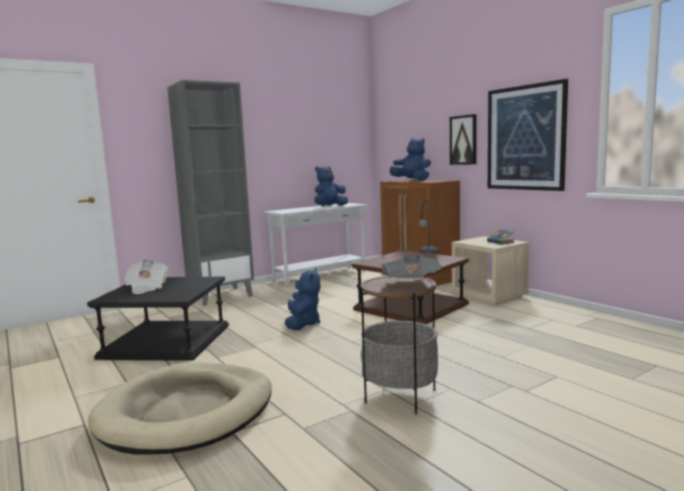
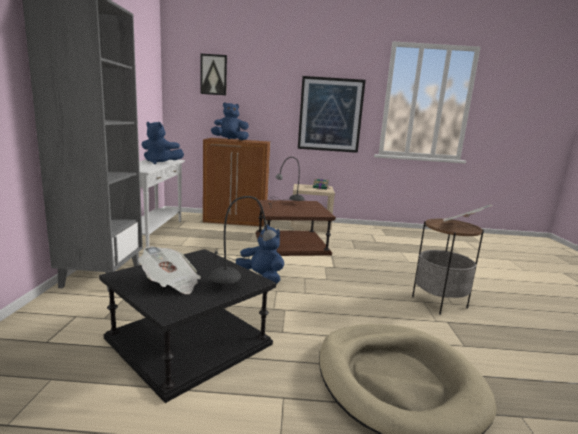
camera: 55 degrees left, 5 degrees up
(177, 293) = (233, 278): none -> grey table lamp
(330, 206) = (160, 163): blue plush toy -> blue plush toy turned 75 degrees counterclockwise
(463, 140) = (274, 110): picture -> picture (213, 74)

